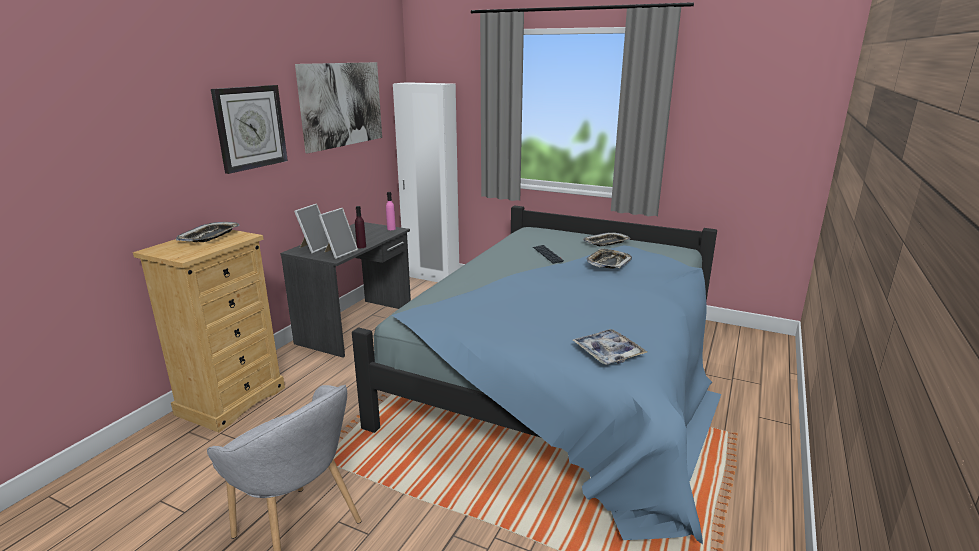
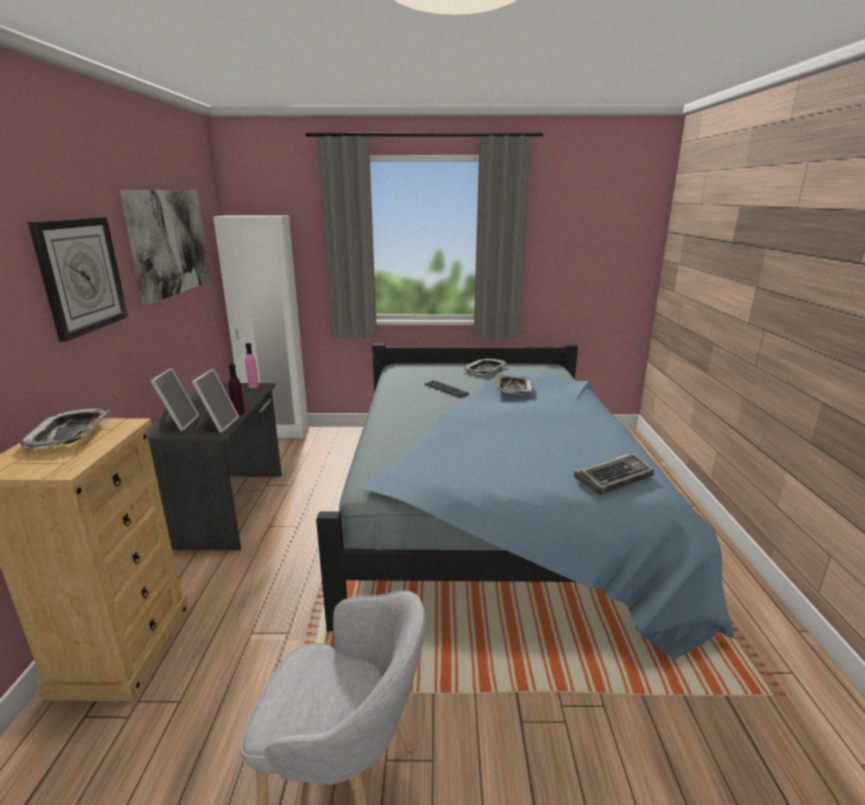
camera: 25 degrees left, 0 degrees up
(608, 353) = (614, 478): tray -> keyboard

